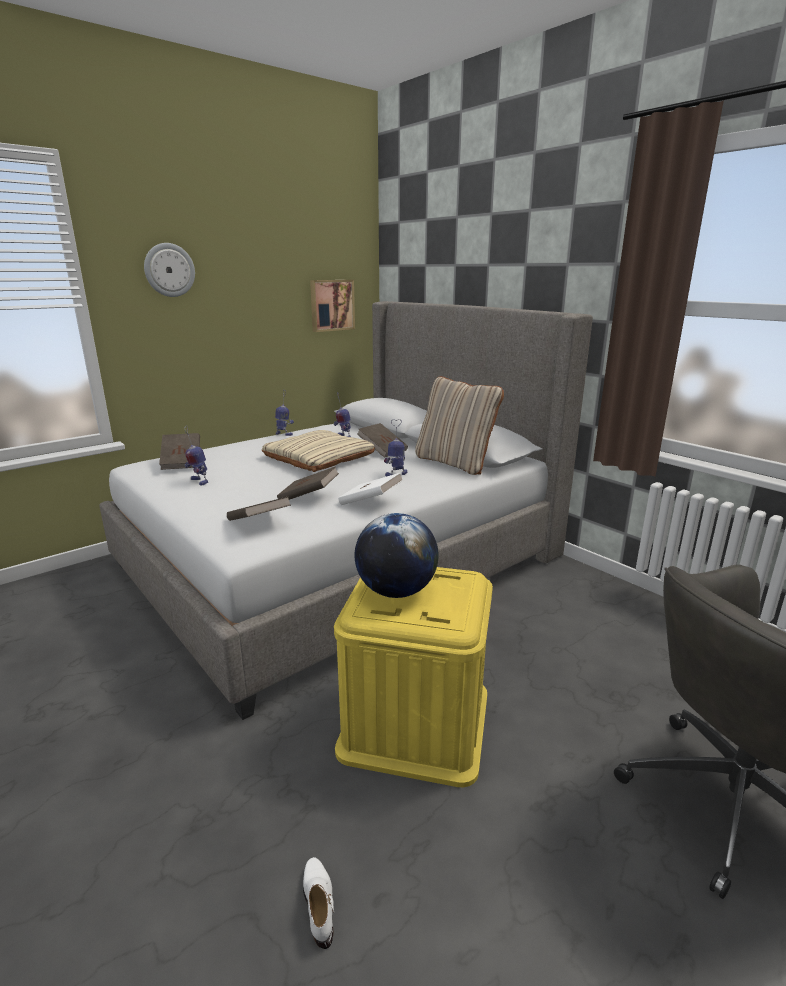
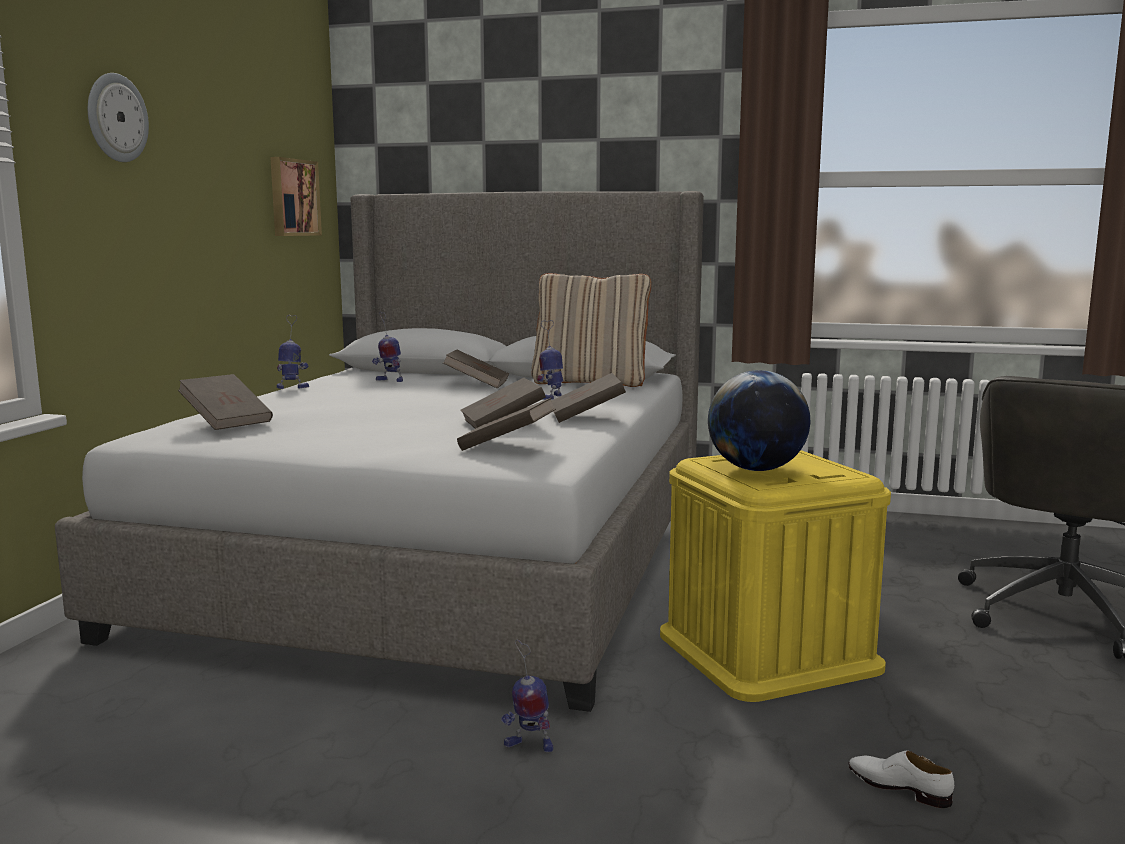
camera: 35 degrees left, 10 degrees down
(198, 481) = (307, 433): toy robot -> toy robot (528, 745)
(319, 458) = (415, 397): beige pillow -> none
(371, 502) = (586, 416): white book -> brown book

